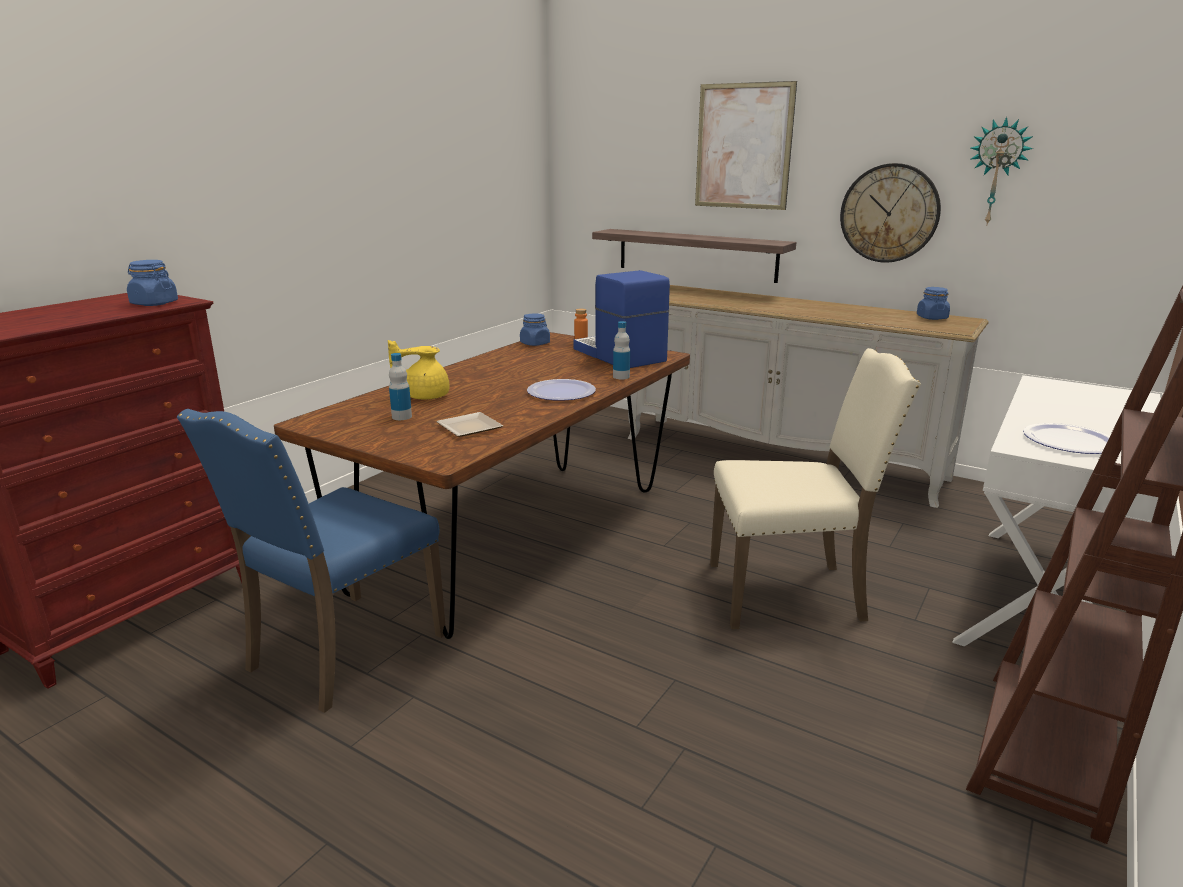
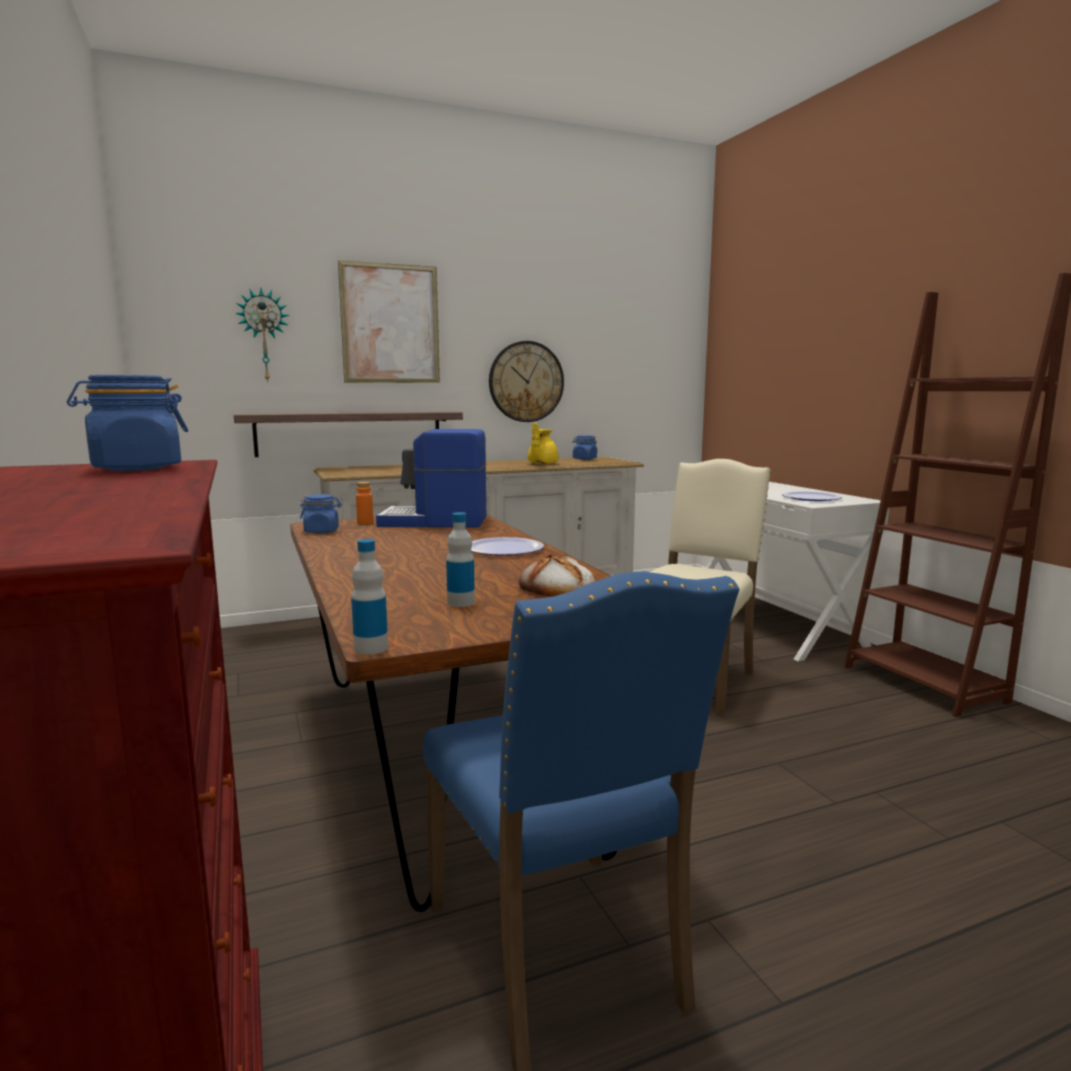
camera: 55 degrees left, 10 degrees down
(424, 396) = (404, 585): yellow teapot -> yellow teapot (541, 464)
(469, 429) = (556, 587): plate -> bread
(621, 377) = (499, 531): bottle -> bottle (371, 648)
(997, 172) = (594, 348): wall clock -> wall clock (264, 335)

